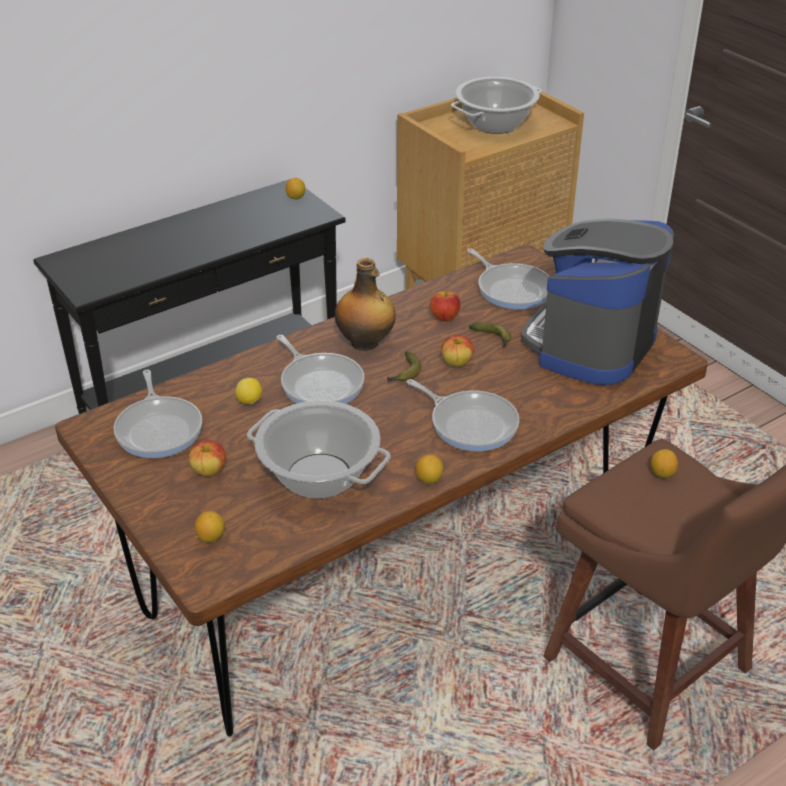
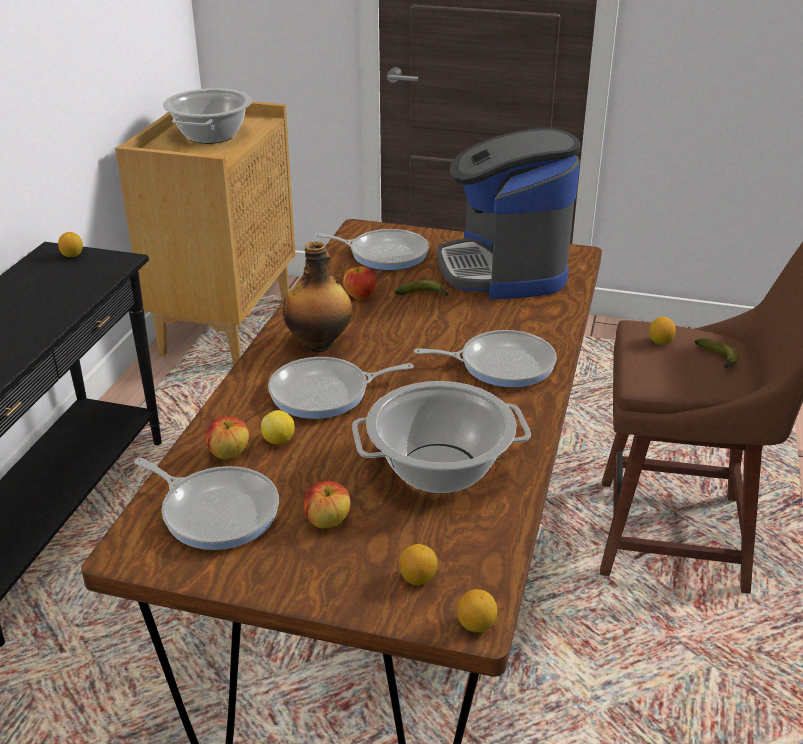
camera: 40 degrees left, 5 degrees down
(320, 383) = (325, 393): frying pan -> frying pan turned 150 degrees clockwise
(404, 374) = (390, 352): banana -> banana (718, 359)
(429, 479) = (534, 422): lemon -> lemon (476, 625)
(457, 363) = (422, 325): apple -> apple (229, 453)

